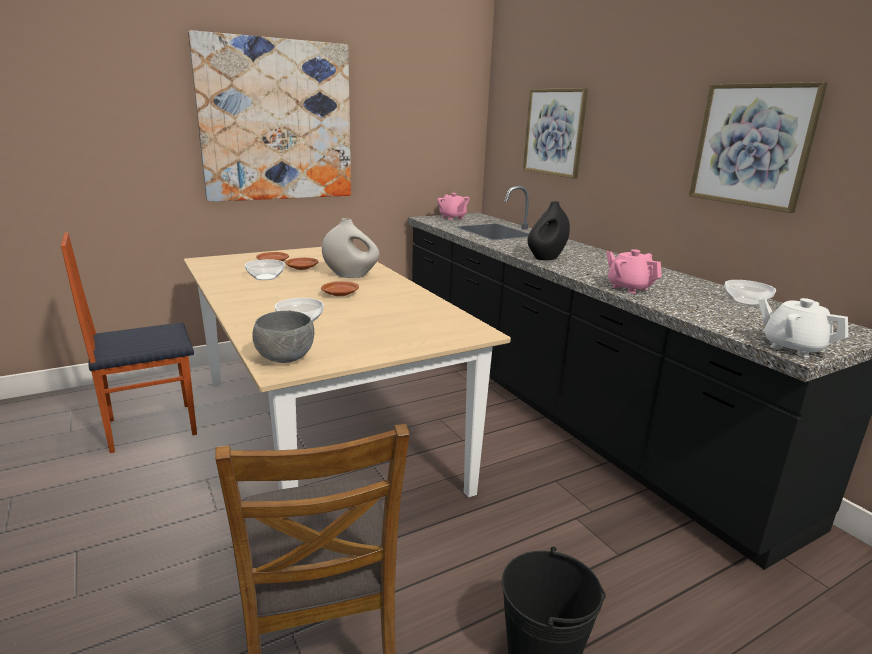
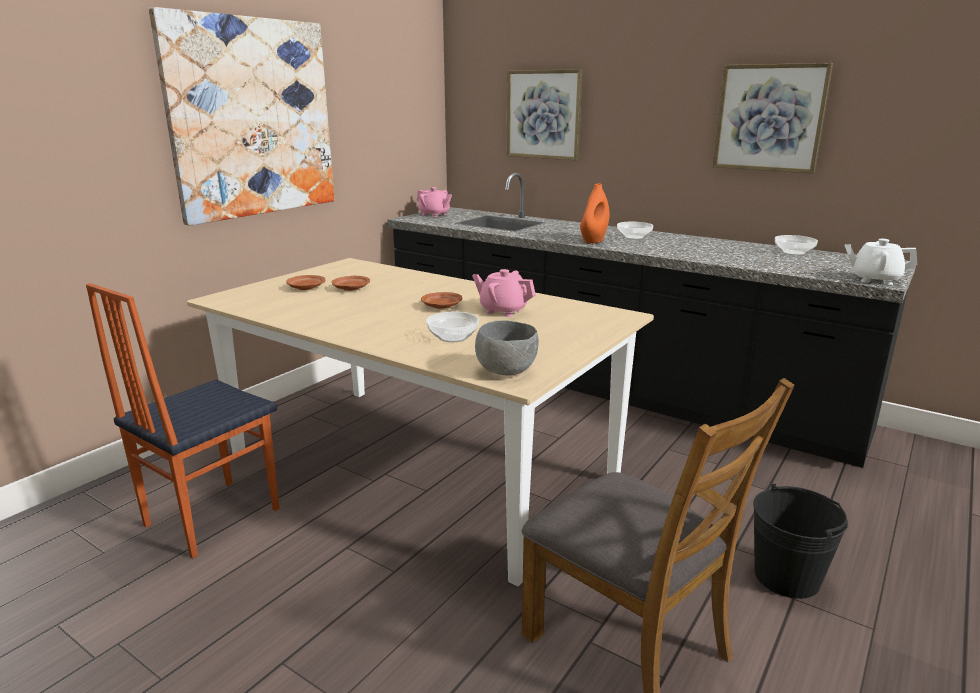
camera: 25 degrees left, 0 degrees up
(265, 277) = (329, 304): bowl -> bowl (633, 237)
(351, 275) = (417, 287): white vase -> none
(546, 258) = (593, 241): black vase -> orange vase
(629, 288) = (701, 255): pink teapot -> pink teapot (503, 310)

